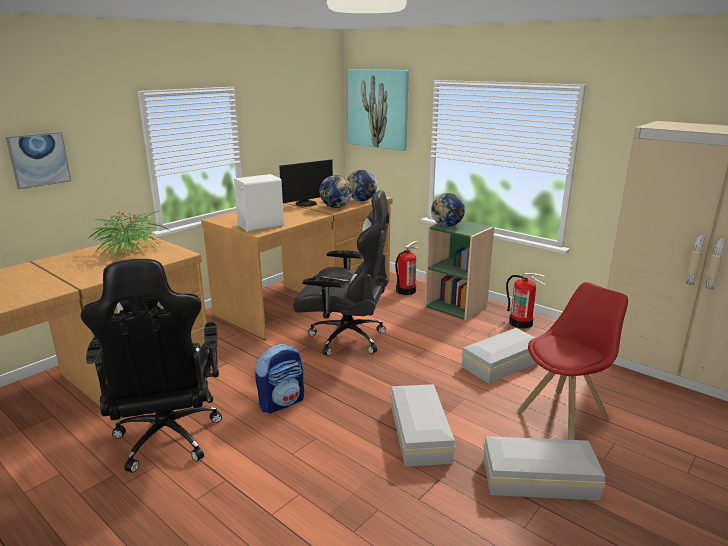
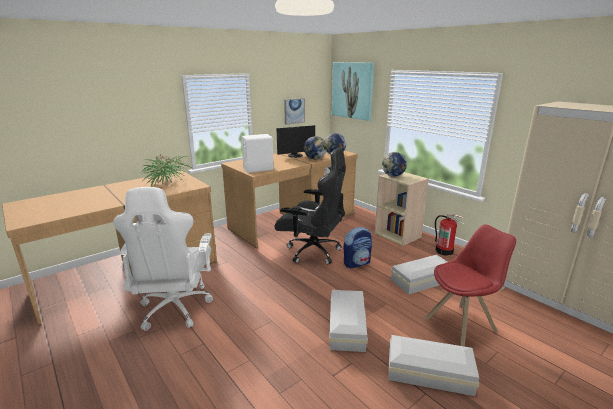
camera: 10 degrees right, 0 degrees up
(39, 159) = (113, 119): picture -> picture (294, 111)
(168, 433) = (175, 306): black office chair -> white office chair
(282, 402) = (256, 293): backpack -> backpack (357, 263)
(405, 290) = (364, 221): fire extinguisher -> none
(456, 306) = (398, 235): green bookcase -> beige bookcase

